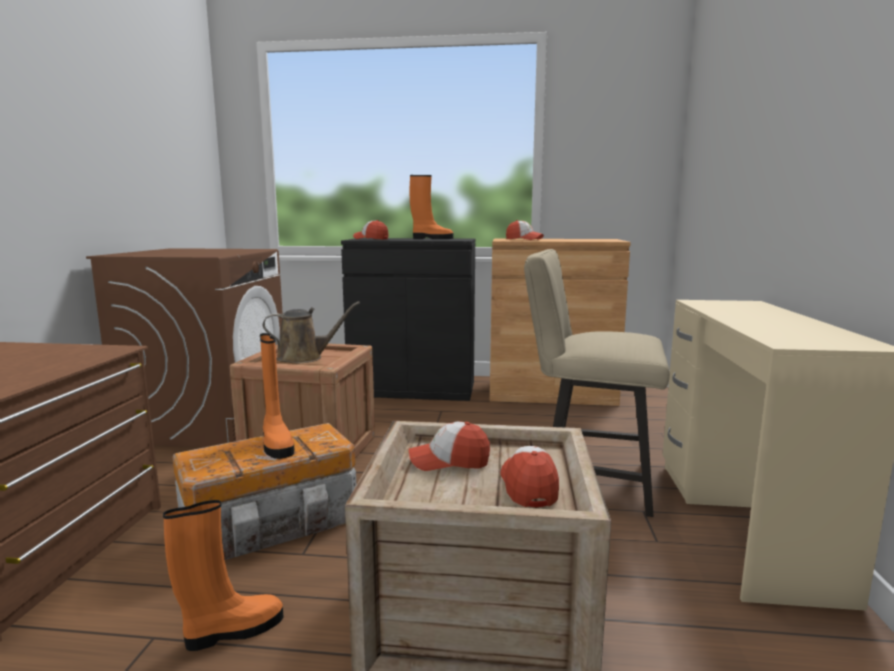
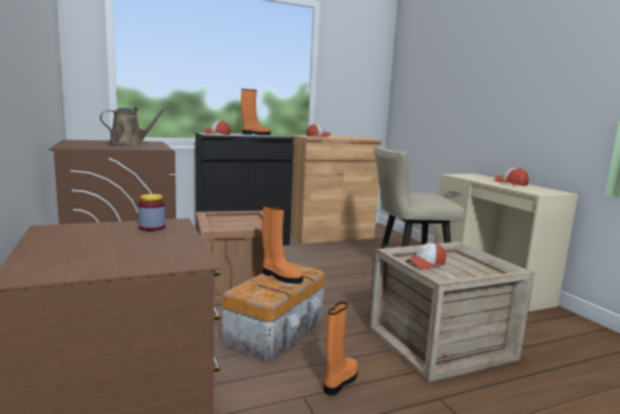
camera: 30 degrees left, 0 degrees up
(68, 354) = (152, 227): none -> jar
(304, 358) = (235, 221): brown watering can -> brown watering can (130, 144)
(528, 486) = (475, 268): cap -> cap (511, 183)

